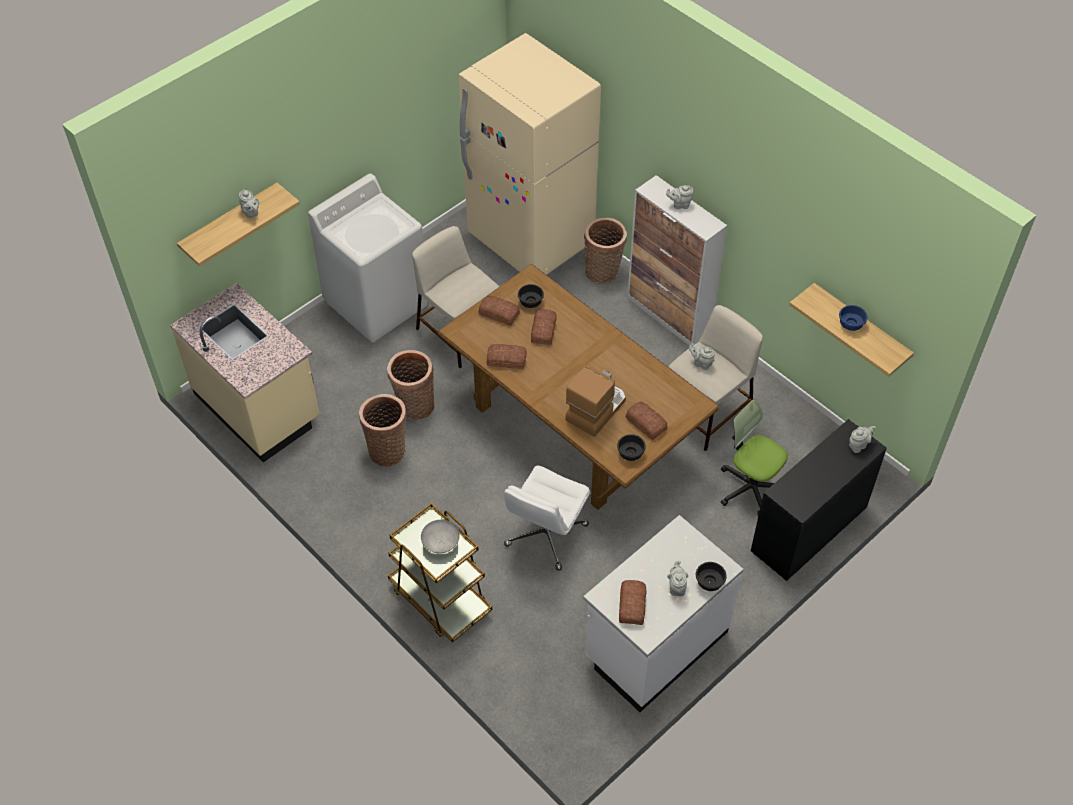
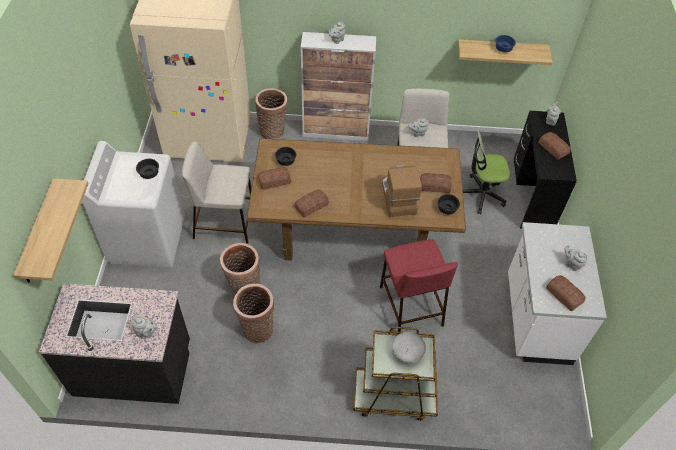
camera: 45 degrees left, 0 degrees up
(251, 213) = (56, 212): grey teapot -> grey teapot (146, 332)
(258, 406) = (133, 368): beige counter -> black counter
(544, 330) = (313, 172): bread -> bread (553, 147)
(546, 536) = (410, 305): white office chair -> red stool
(708, 582) = (583, 248): black bowl -> black bowl (149, 174)

